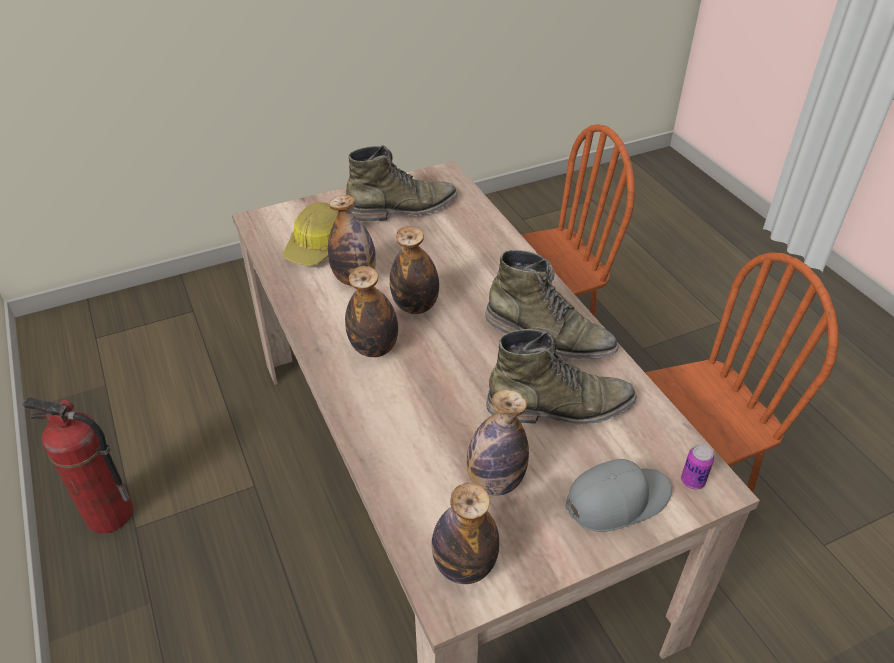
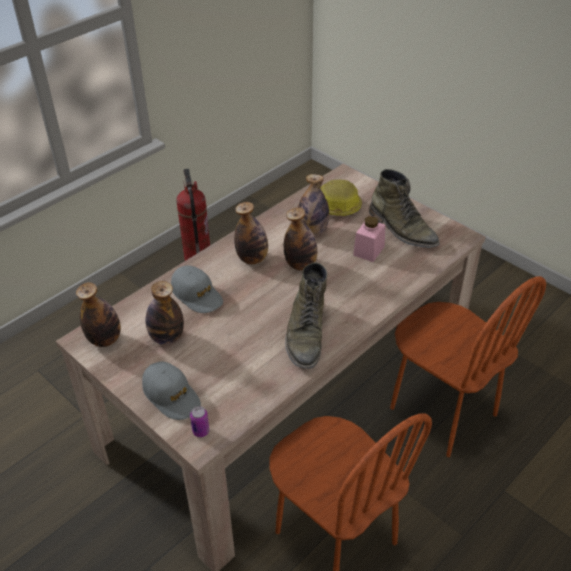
camera: 70 degrees right, 0 degrees up
(418, 425) = (197, 295): none -> grey cap
(425, 244) = (368, 251): none -> pink jar
(561, 406) = (240, 354): green boot -> none

